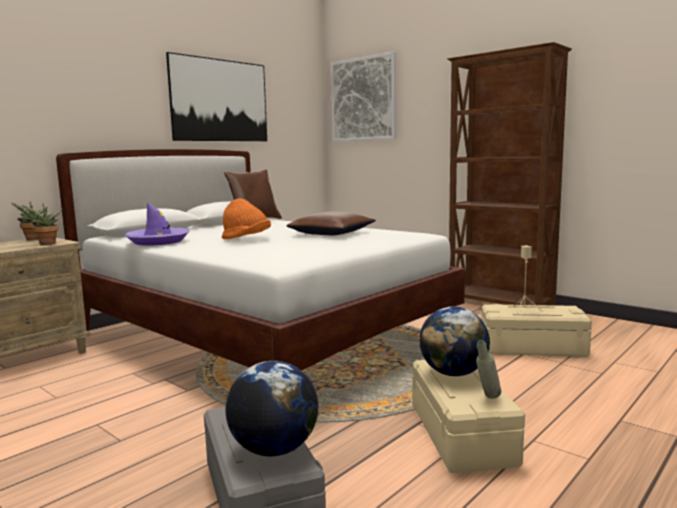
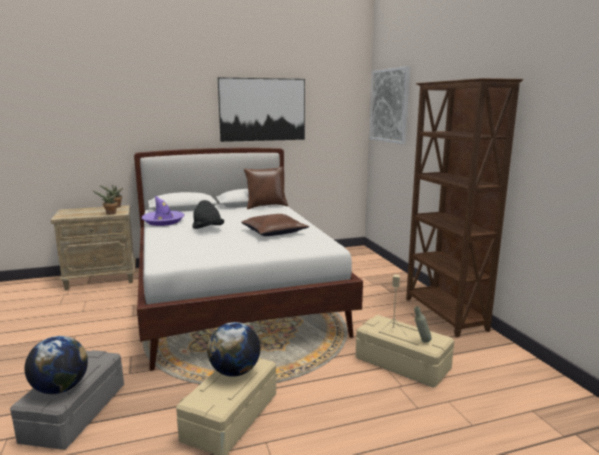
camera: 30 degrees right, 5 degrees up
(246, 239) = (207, 230): orange hat -> black hat
(487, 398) = (216, 400): grey bottle -> grey bottle (421, 341)

